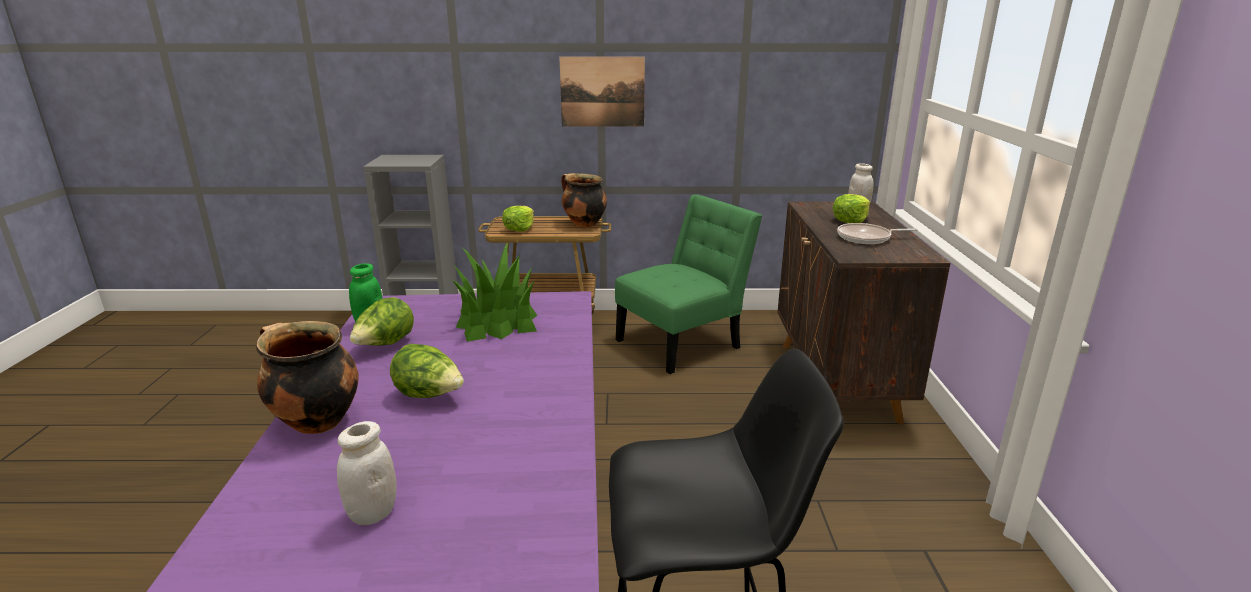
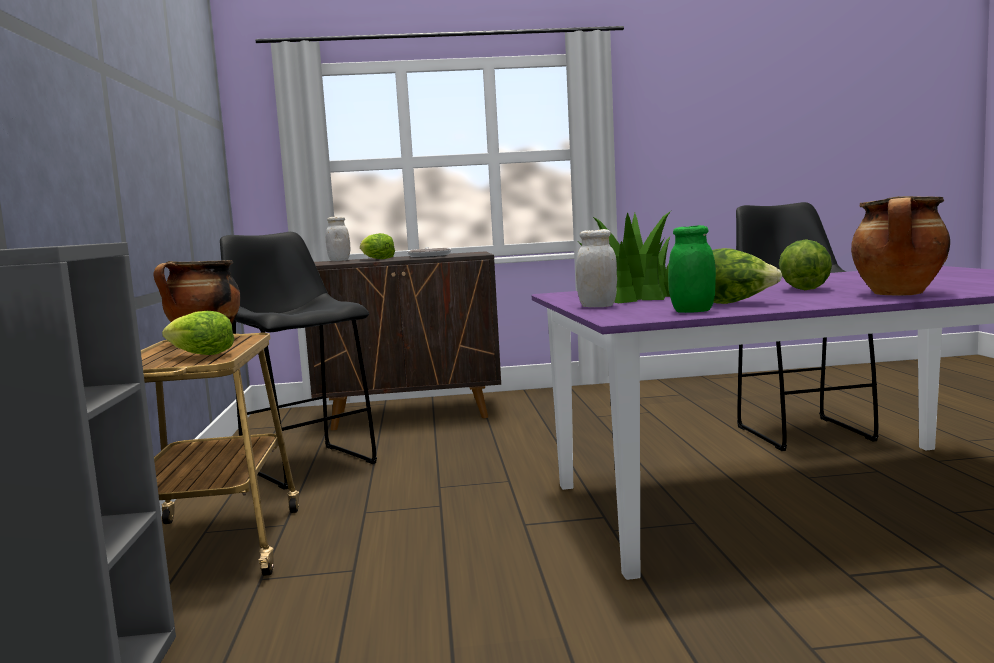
camera: 95 degrees left, 15 degrees down
(373, 513) = (955, 279): white jar -> white jar (597, 306)
(602, 92) = (117, 139): picture -> none
(683, 342) = (307, 465): green chair -> black stool

